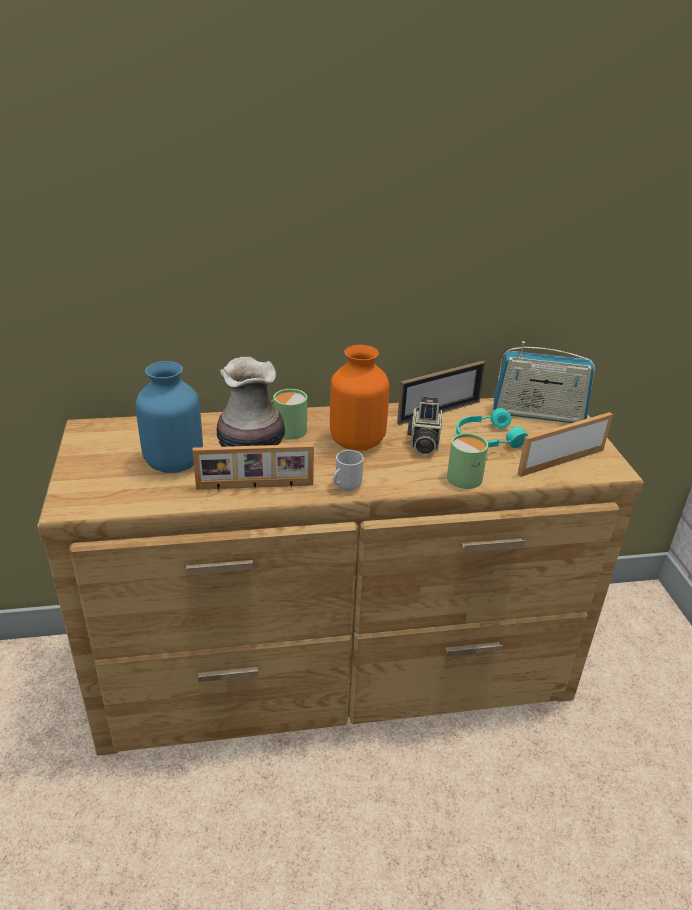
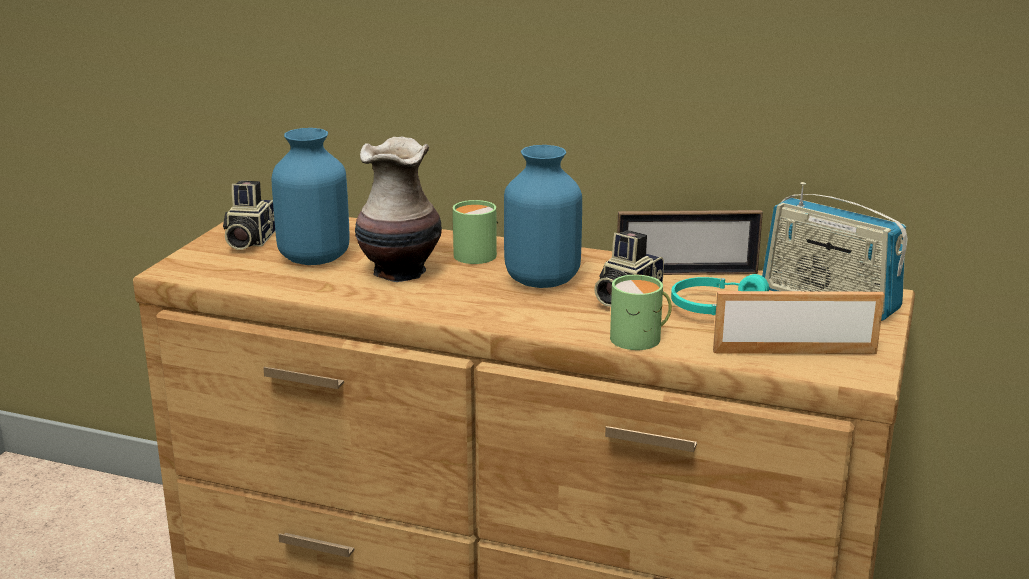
camera: 30 degrees right, 10 degrees down
(103, 459) = (248, 241): none -> camera
(255, 487) = (374, 294): picture frame -> none
(346, 487) = (476, 315): mug -> none
(356, 441) = (540, 279): orange vase -> blue vase

